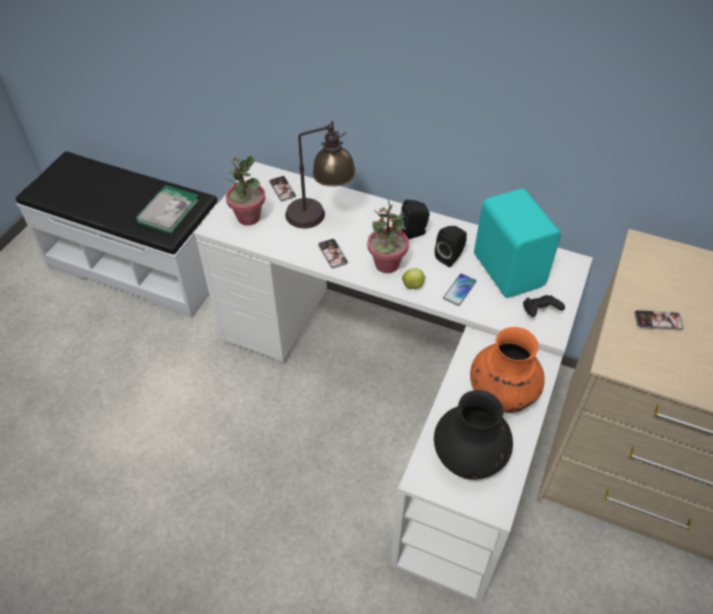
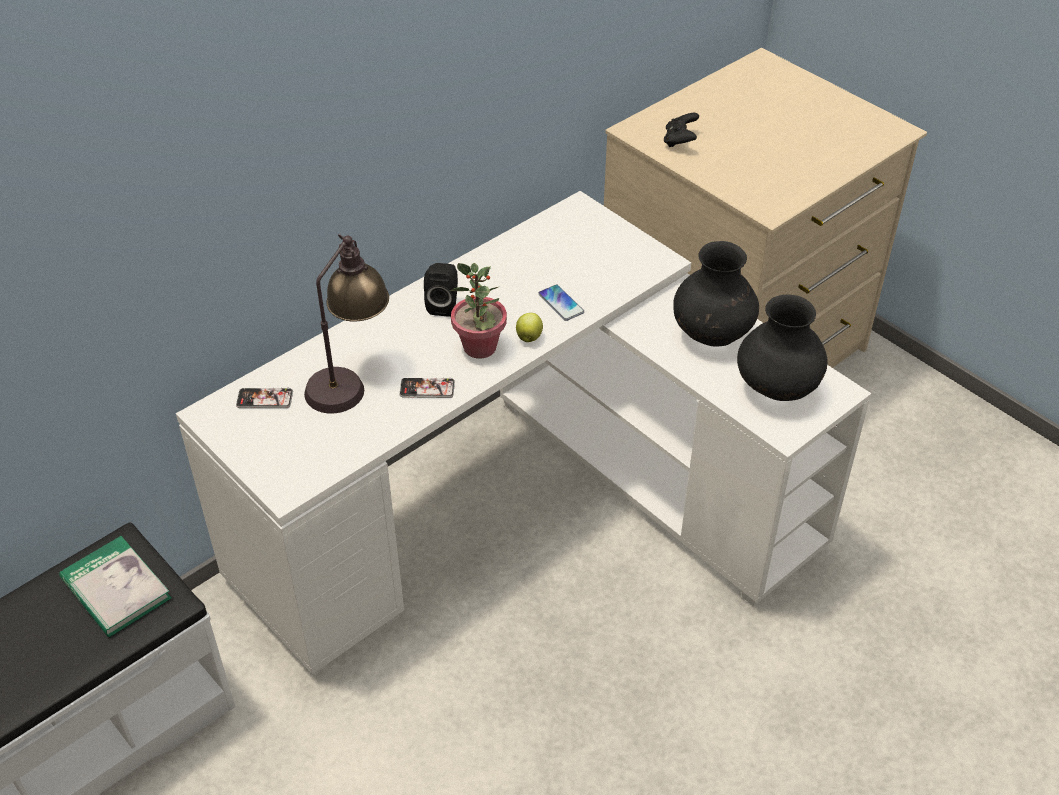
camera: 65 degrees left, 5 degrees down
(248, 217) = (294, 451): potted plant -> none
(450, 257) = (505, 291): black speaker -> none
(501, 395) = (711, 335): orange vase -> black vase
(509, 269) = (556, 254): turquoise speaker -> none
(539, 312) = (631, 258): black game controller -> black game controller (680, 141)
(658, 321) = (736, 164): phone -> none

